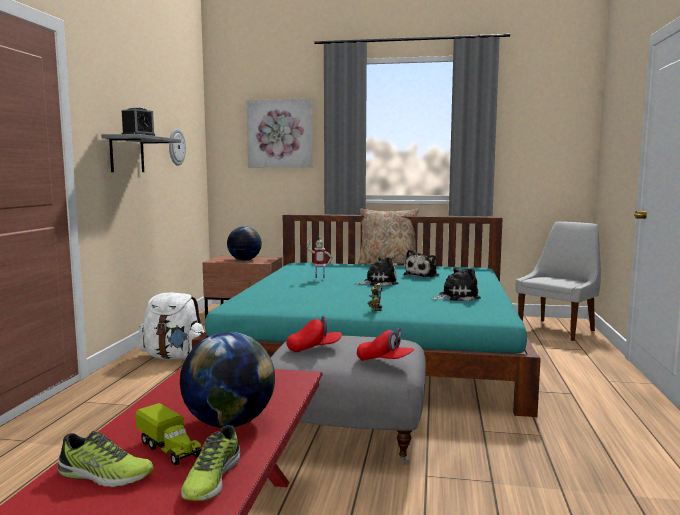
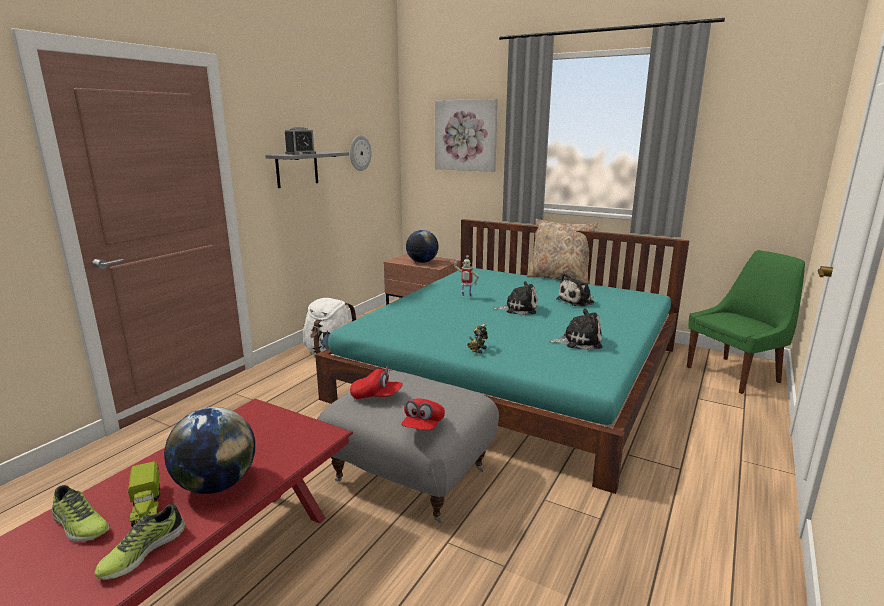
camera: 20 degrees right, 10 degrees up
(385, 361) = (423, 426): red cap -> red cap turned 60 degrees clockwise
(558, 329) = (735, 374): white chair -> green chair

